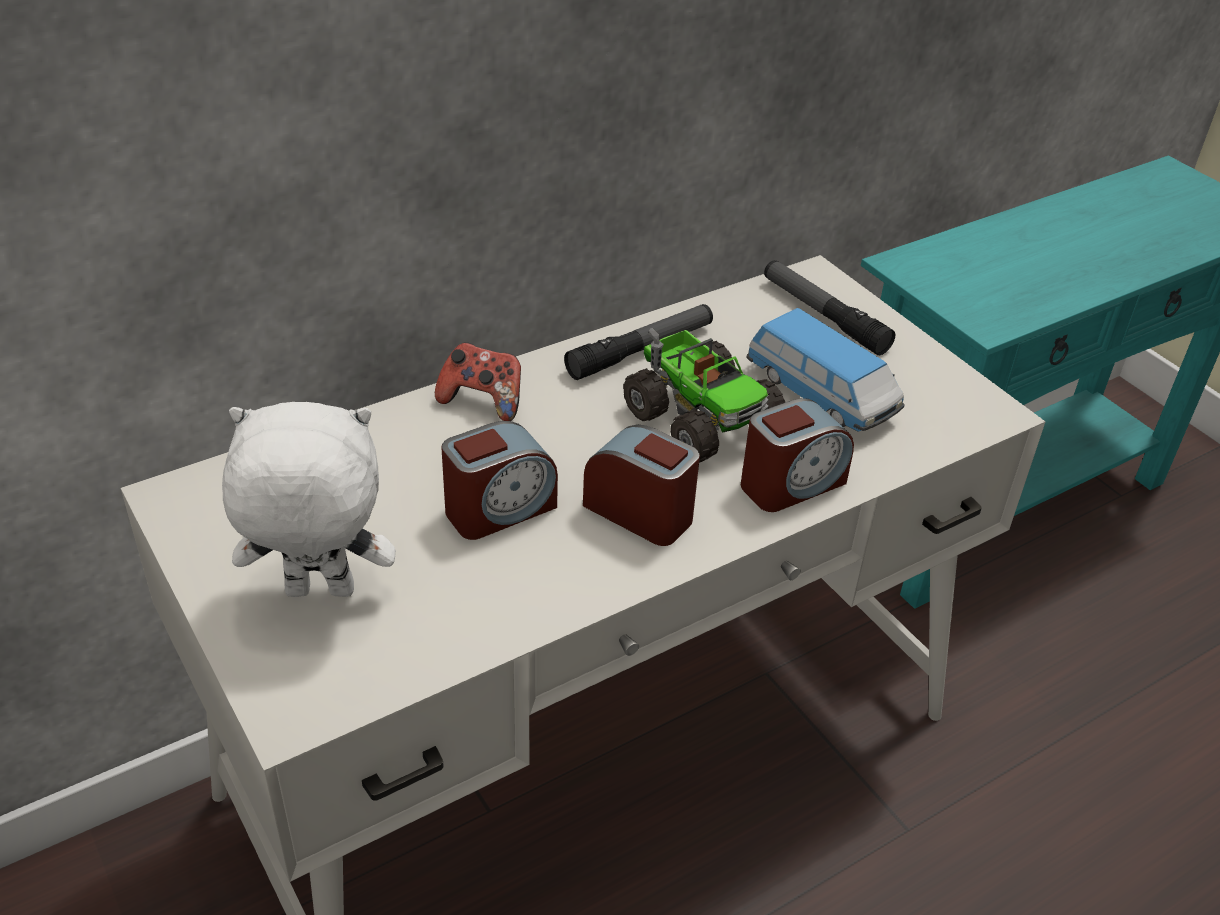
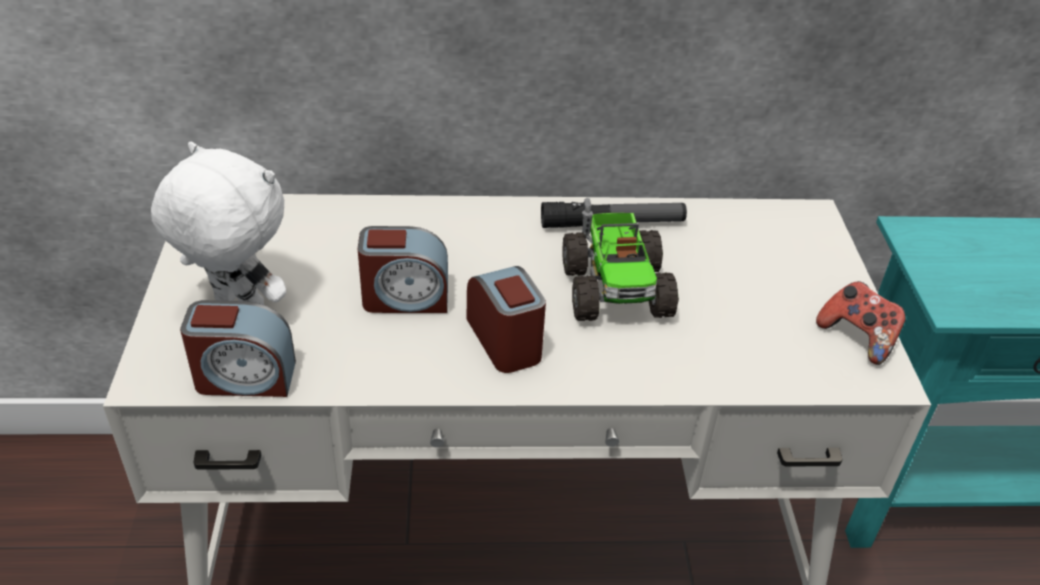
camera: 30 degrees right, 0 degrees up
(482, 401) = (461, 219): game controller -> game controller (857, 337)
(791, 484) = (646, 366): alarm clock -> alarm clock (245, 378)
(821, 394) = (734, 307): toy car -> none
(823, 316) = (792, 247): flashlight -> none

